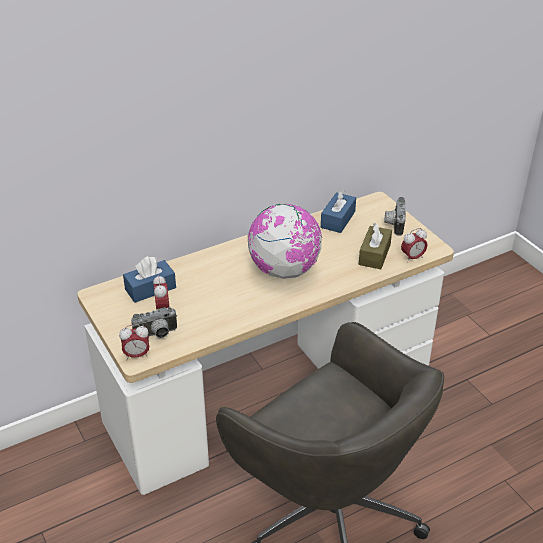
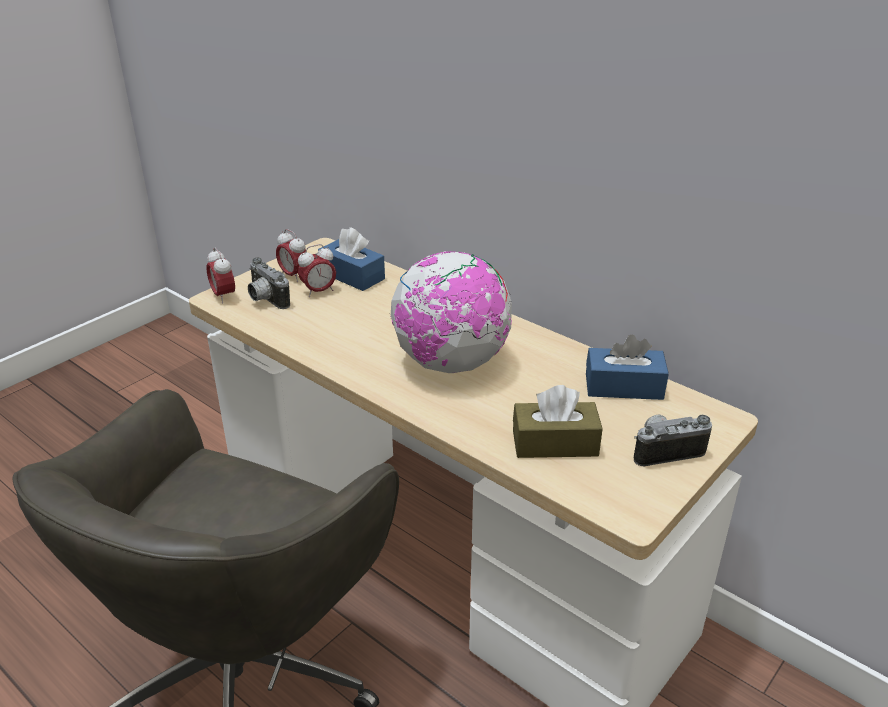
camera: 70 degrees right, 5 degrees down
(412, 258) = (578, 491): alarm clock -> alarm clock (294, 276)

